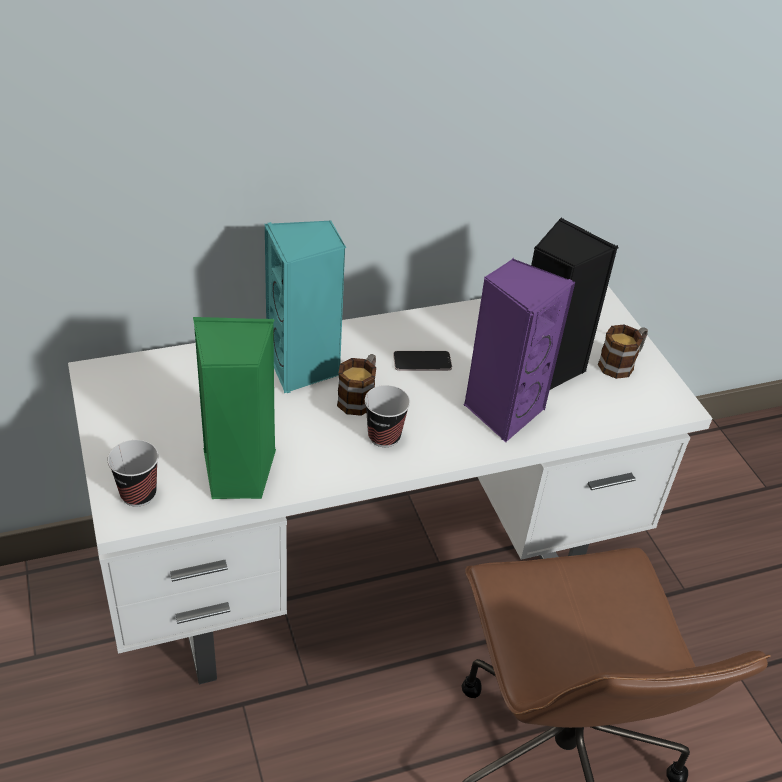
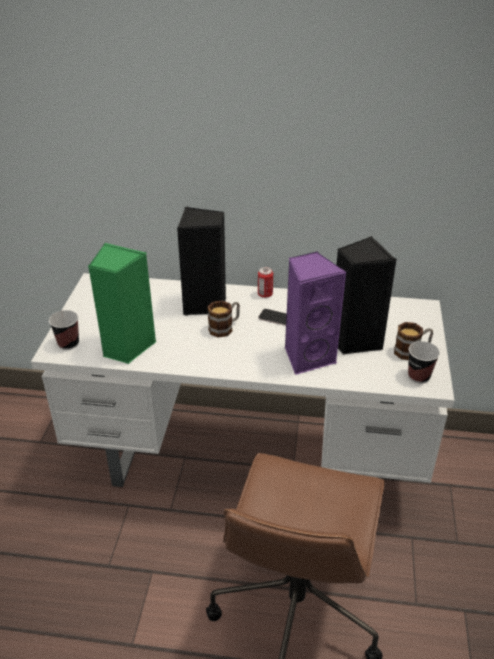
camera: 30 degrees right, 5 degrees down
(304, 368) = (205, 305): turquoise speaker -> black speaker
(378, 328) = (265, 294): none -> can
(384, 436) = (223, 351): cup -> cup (419, 376)

